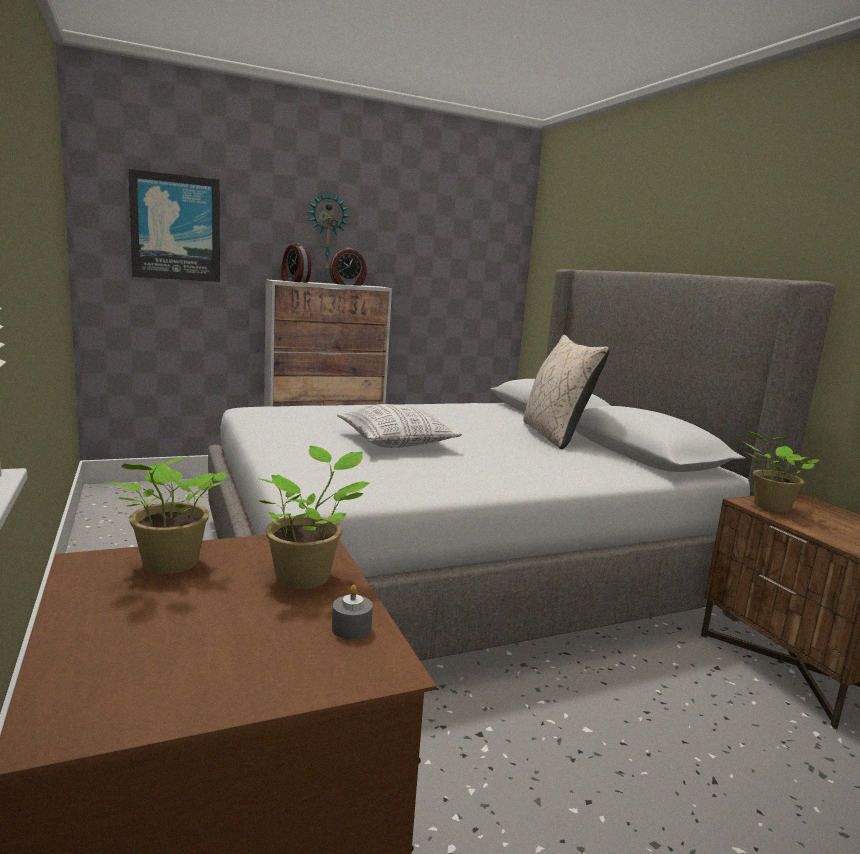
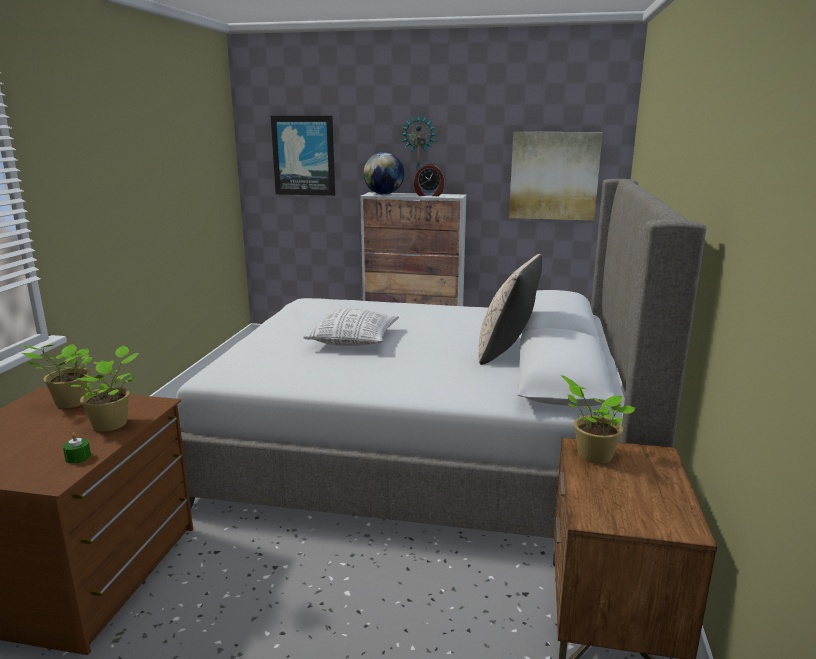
camera: 35 degrees right, 5 degrees up
(294, 281) = (384, 194): alarm clock -> globe
(351, 628) = (78, 457): grey candle -> green candle
(464, 270) = (554, 176): none -> picture

